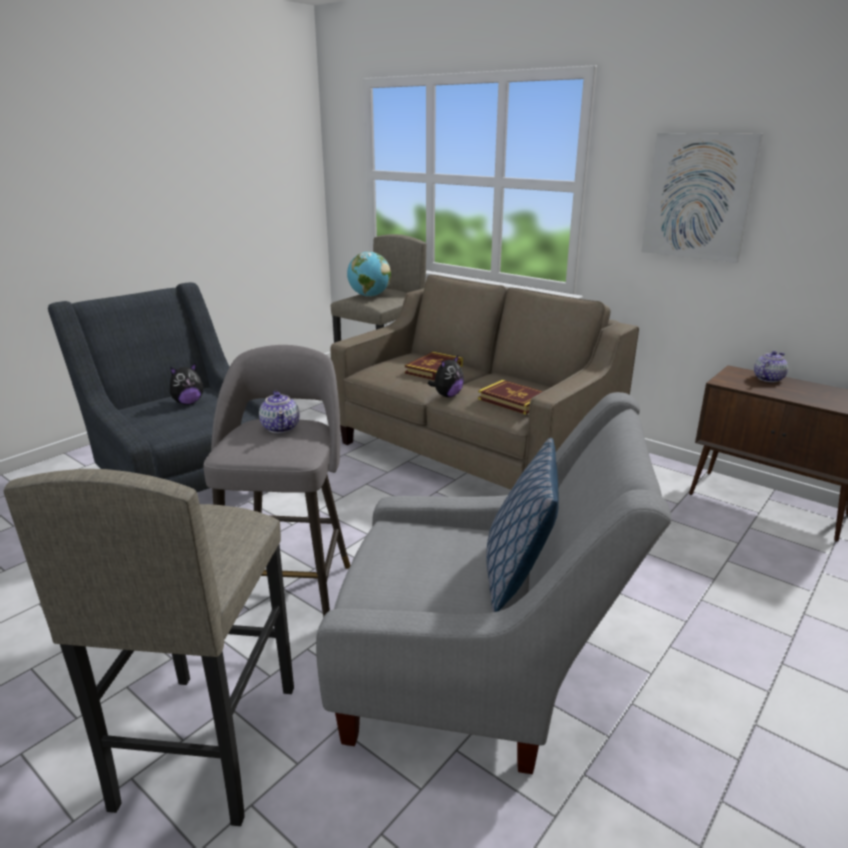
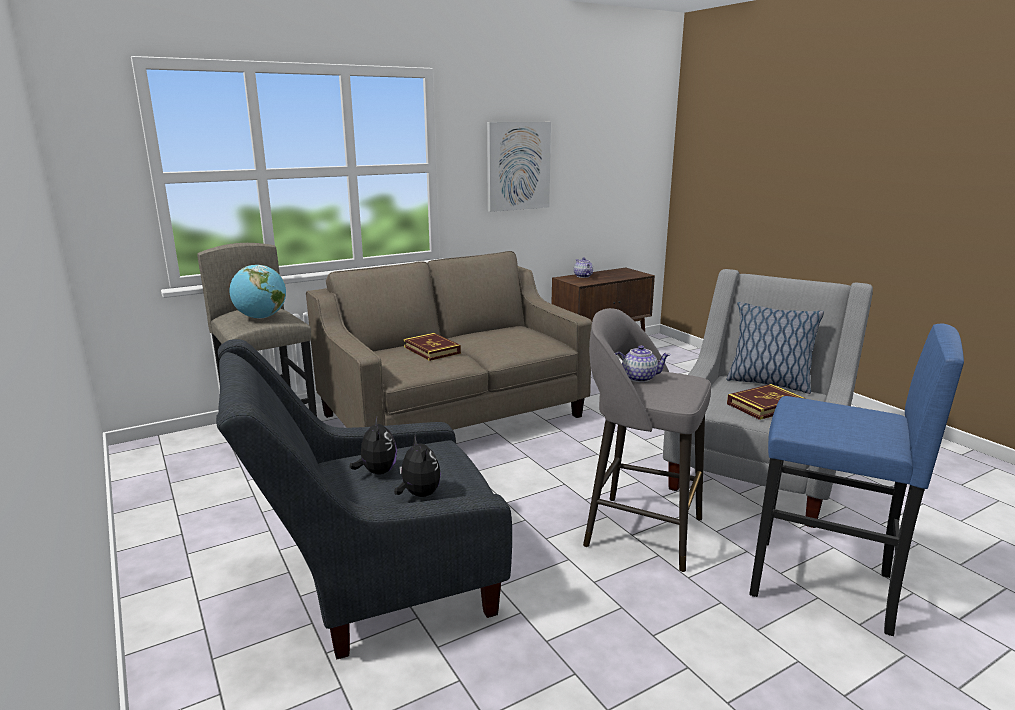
camera: 70 degrees left, 5 degrees down
(207, 744) = (821, 585): grey stool -> blue stool
(447, 395) = (494, 356): plush toy -> plush toy (418, 494)
(513, 401) = (531, 339): book -> book (765, 405)

